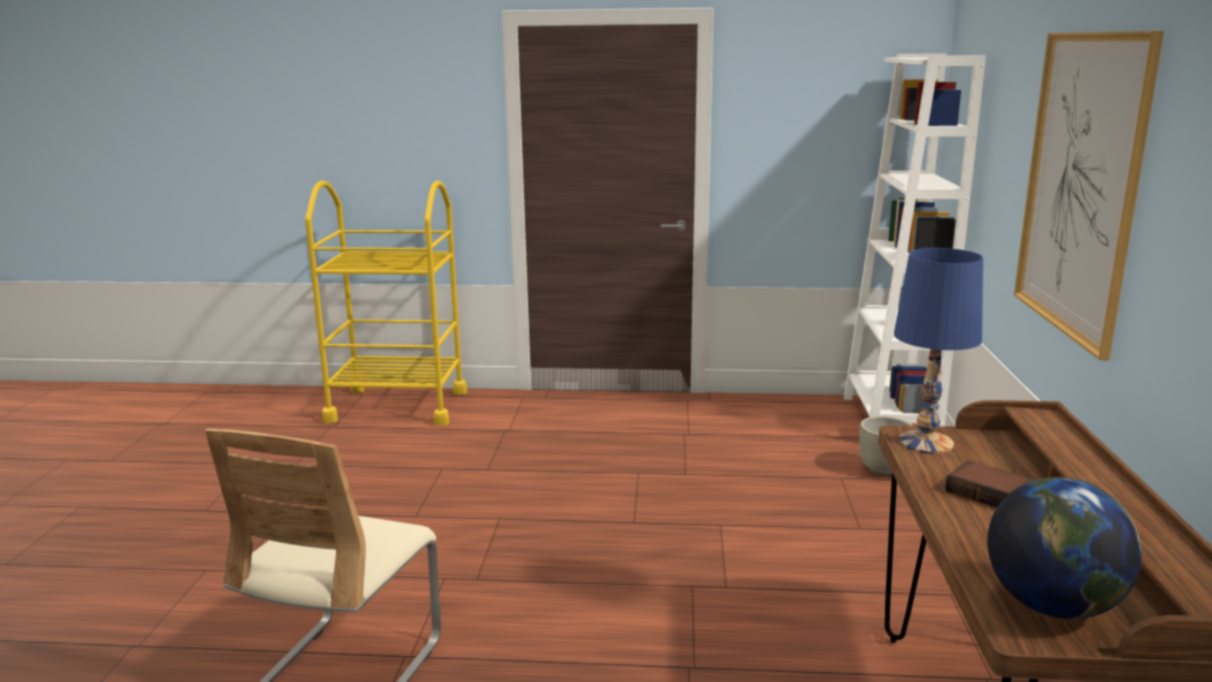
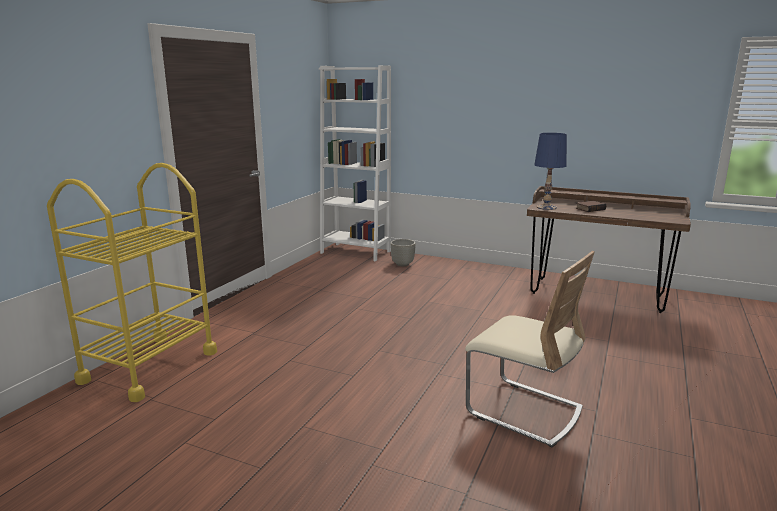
camera: 70 degrees left, 0 degrees up
(1053, 606) = (663, 216): globe -> none
(1080, 185) = (499, 112): picture -> none

